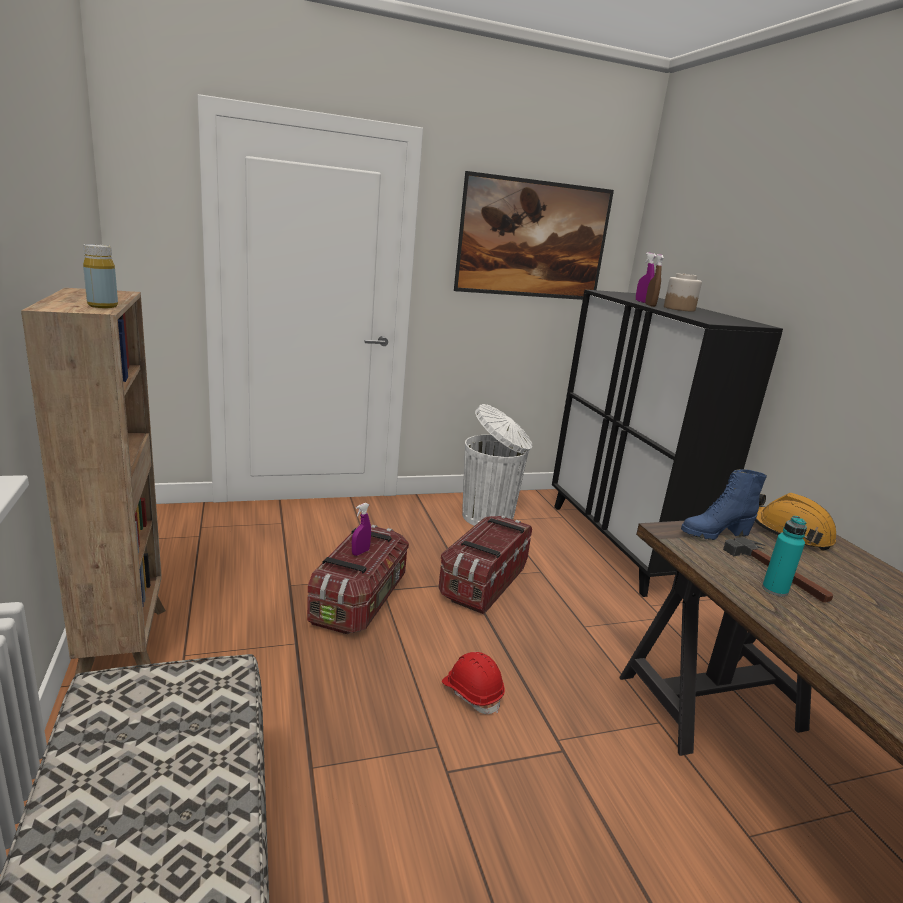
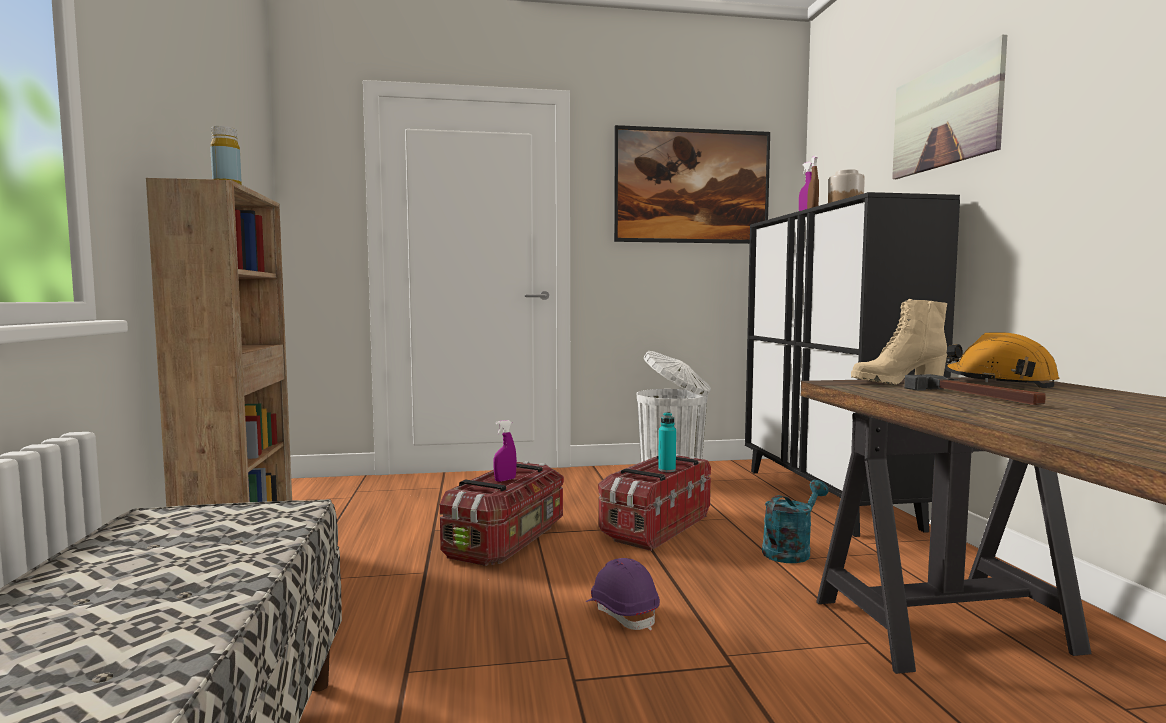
camera: 10 degrees right, 15 degrees down
(472, 693) = (622, 613): red hard hat -> purple hard hat
(595, 614) = (791, 551): none -> turquoise watering can
(714, 533) = (896, 383): blue boot -> beige boot
(774, 590) = (967, 402): turquoise bottle -> turquoise bottle (667, 470)
(785, 244) = (945, 115): none -> picture

